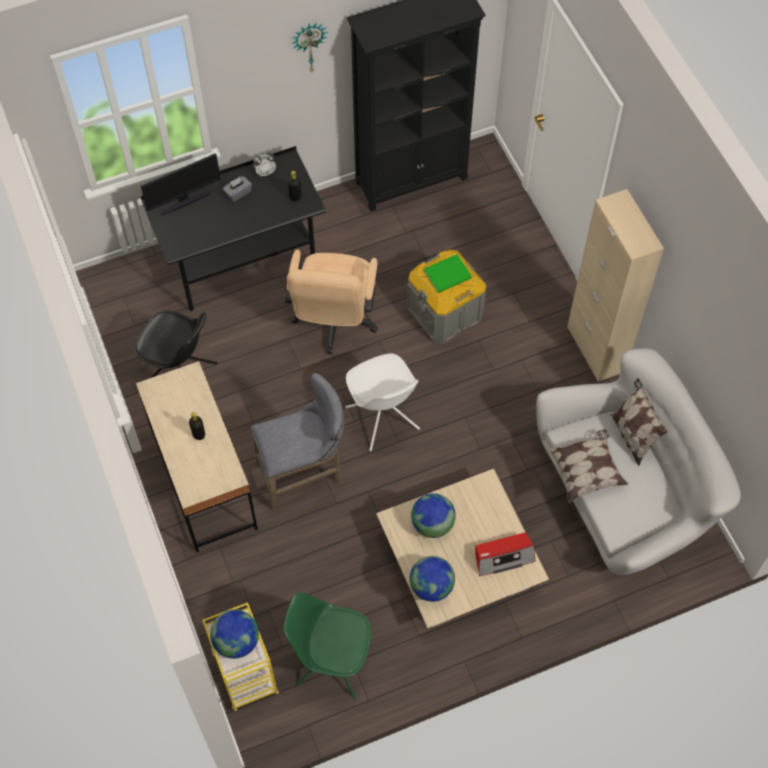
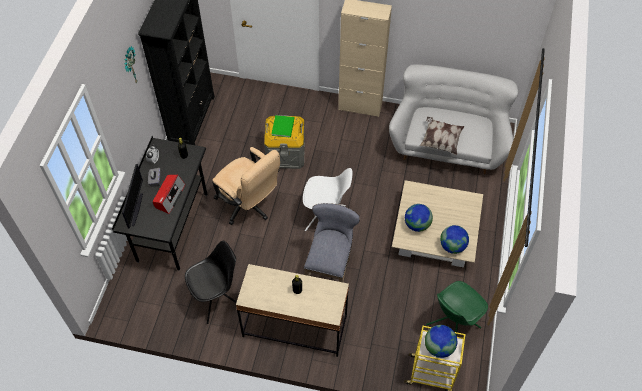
camera: 55 degrees left, 5 degrees down
(503, 557) = (457, 205): radio -> radio (169, 196)
(632, 436) = (435, 111): pillow -> none

